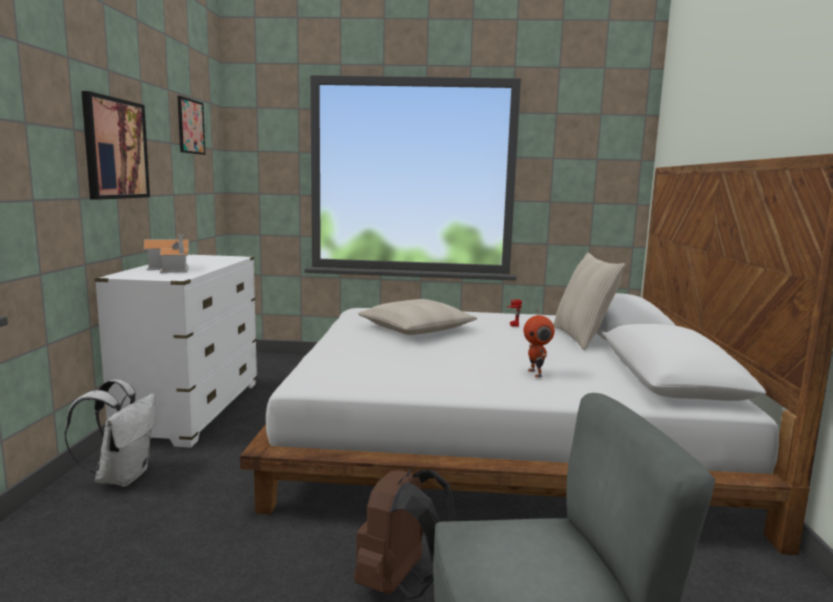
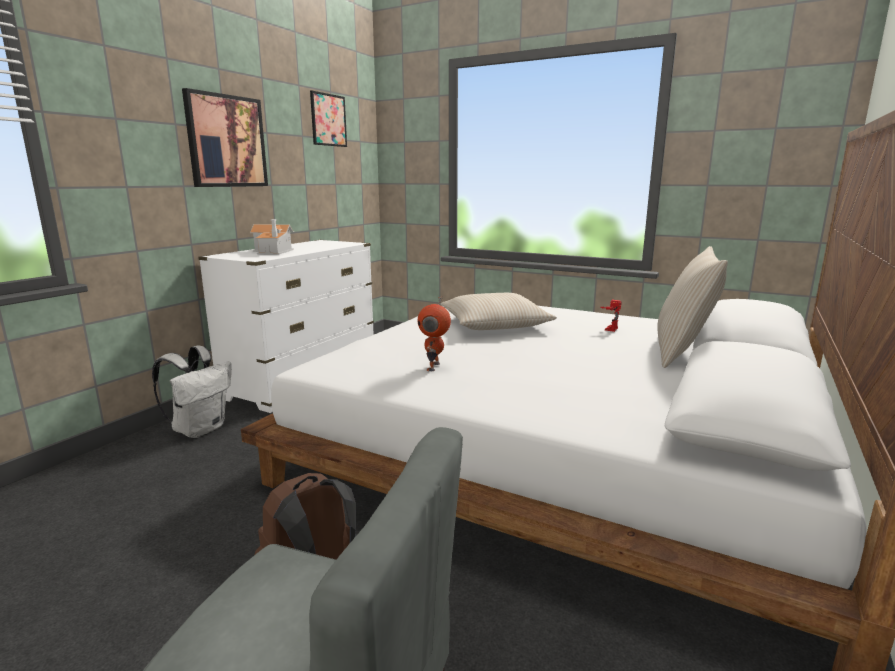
camera: 25 degrees right, 5 degrees up
(536, 373) = (560, 389): toy robot -> toy robot (434, 367)

